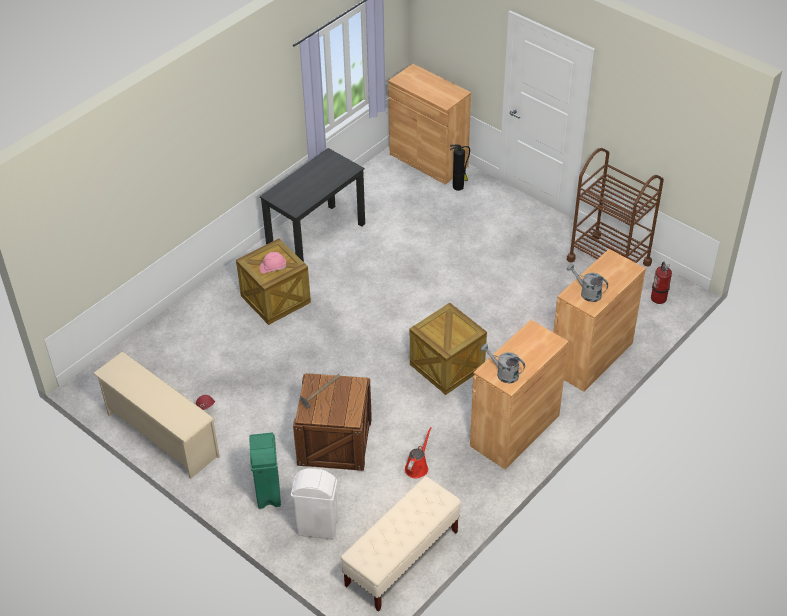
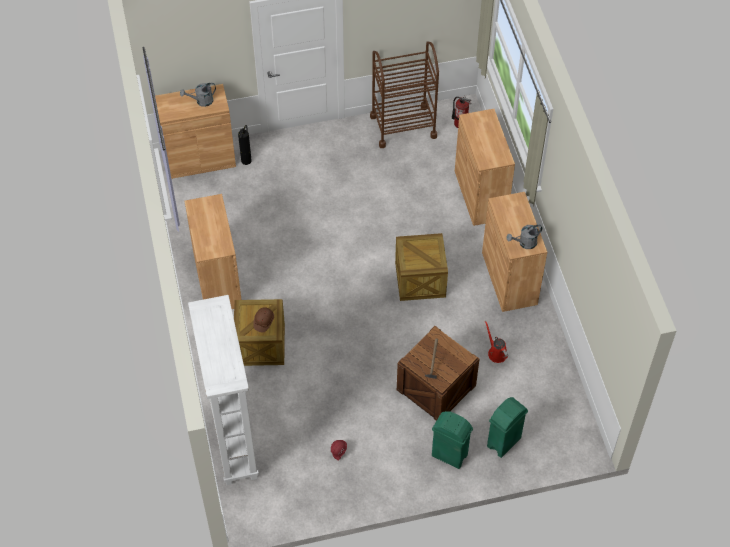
camera: 55 degrees left, 10 degrees up
(161, 435) = (338, 495): beige shoe rack -> none
(163, 334) = (232, 439): none -> white bookcase
(273, 267) = (263, 322): pink hard hat -> brown hard hat
(316, 237) = (217, 280): black desk -> brown cabinet
(317, 528) = (503, 442): white trash can -> green trash can
(401, 559) = (566, 408): beige bench -> none
(587, 293) = (490, 153): grey watering can -> grey watering can (201, 101)

